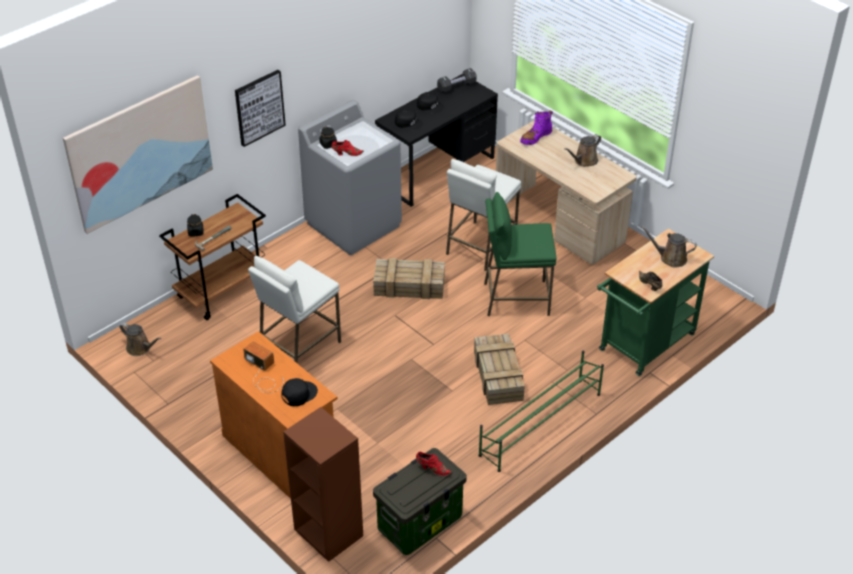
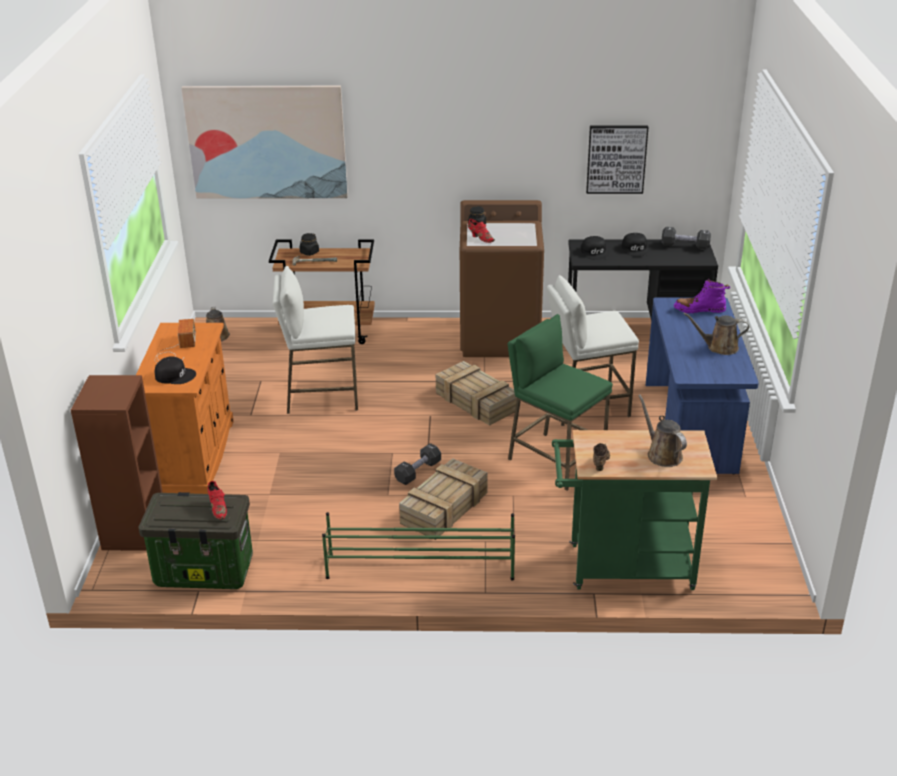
camera: 45 degrees right, 10 degrees down
(259, 107) = (415, 156): picture -> picture (616, 159)
(354, 224) = (500, 337): grey washing machine -> brown washing machine
(447, 361) = (418, 472): none -> black dumbbell
(560, 224) = (692, 427): beige desk -> blue desk

